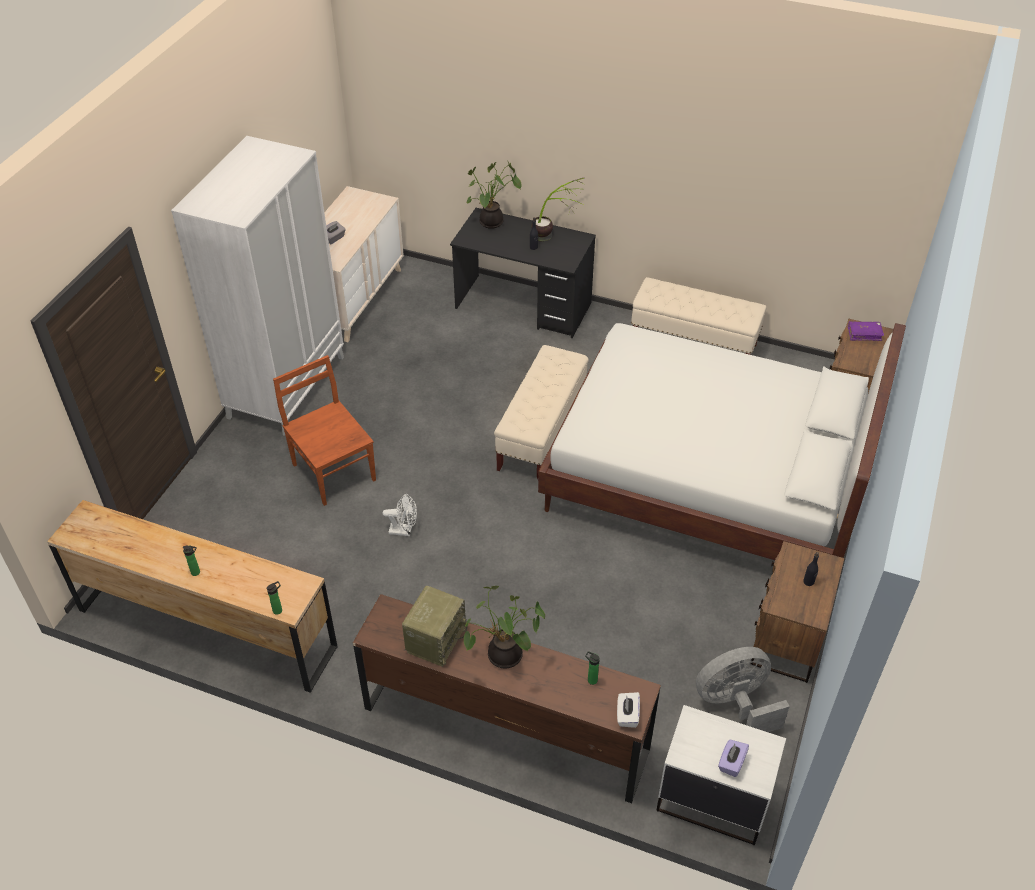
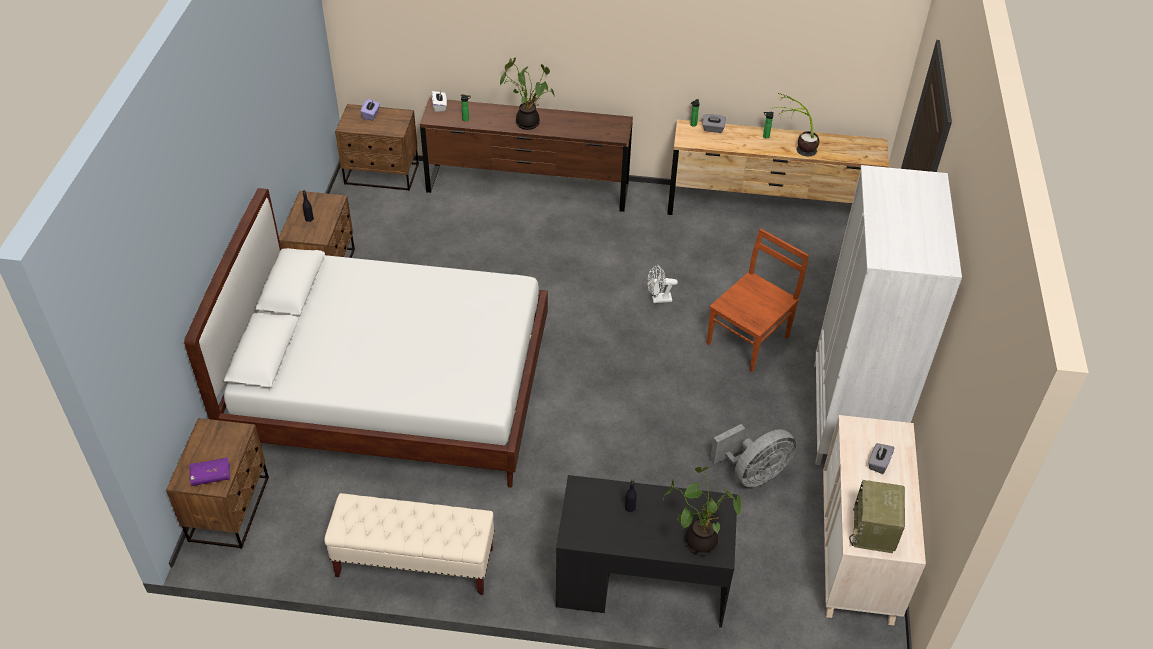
camera: 165 degrees right, 0 degrees up
(256, 597) = (713, 129): none -> grey tissue box
(333, 470) = (749, 339): brown chair -> brown chair turned 90 degrees counterclockwise
(436, 639) = (577, 125): radio -> radio (874, 531)
(541, 433) = (566, 411): beige bench -> none
(554, 236) = (609, 532): potted plant -> potted plant (794, 150)
(712, 799) = (382, 175): white nightstand -> brown nightstand
(735, 704) = (366, 225): grey fan -> grey fan (753, 474)

